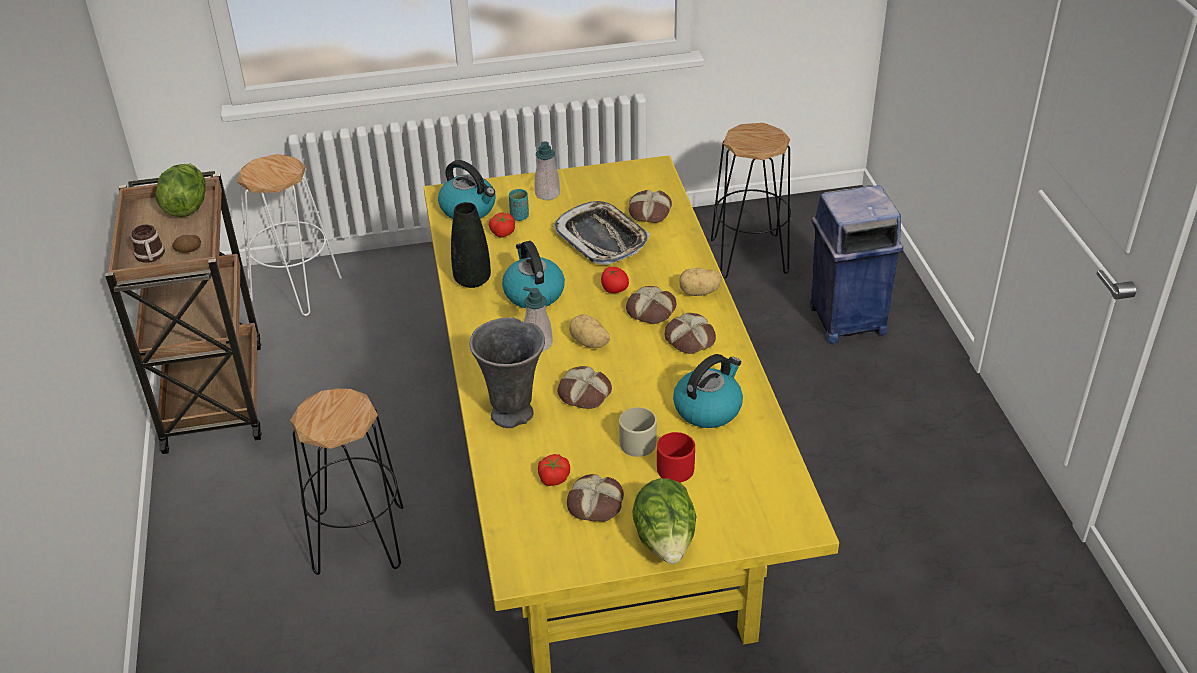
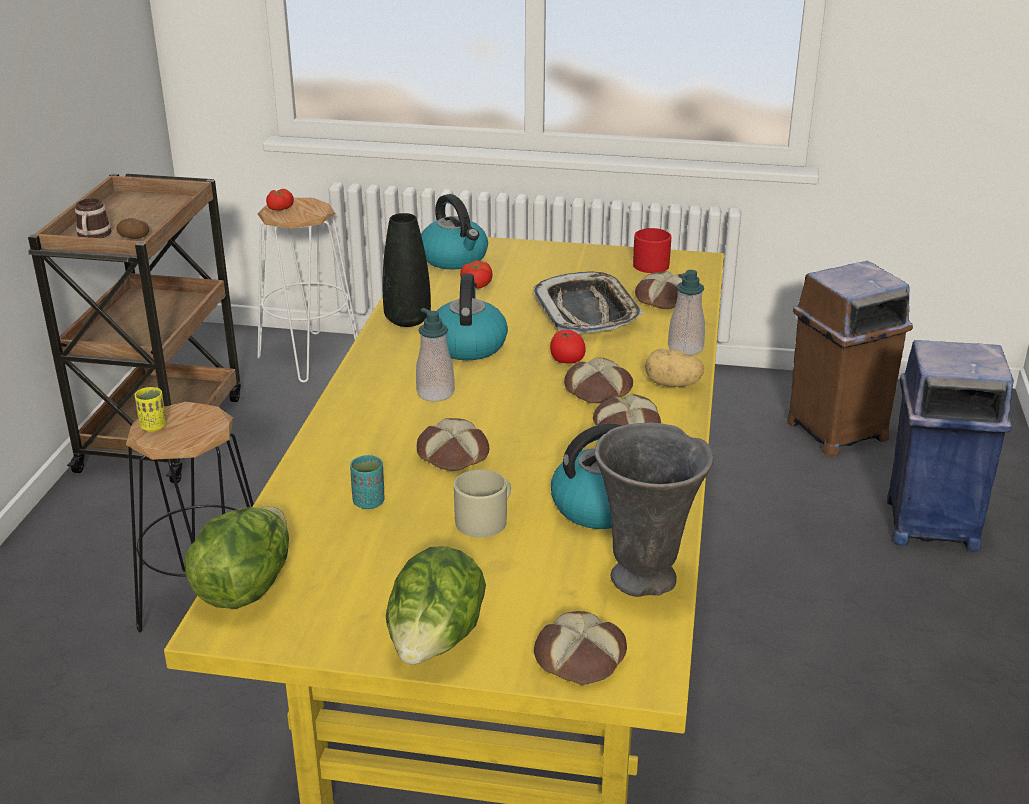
camera: 20 degrees right, 10 degrees down
(186, 206) = (165, 204): lettuce -> lettuce (246, 586)
(313, 420) = (153, 426): none -> yellow cup
(514, 415) = (351, 456): grey vase -> grey vase (646, 580)
(519, 216) = (506, 275): turquoise cup -> turquoise cup (369, 502)
(547, 194) = (553, 261): soap dispenser -> soap dispenser (685, 348)
(553, 478) = (346, 532): tomato -> tomato (280, 208)
(589, 343) = (497, 405): potato -> none
(596, 504) = (377, 575): bread -> bread (581, 658)
(676, 465) = (513, 559): red mug -> red mug (653, 264)
(750, 256) = (835, 431): black stool -> brown trash can

